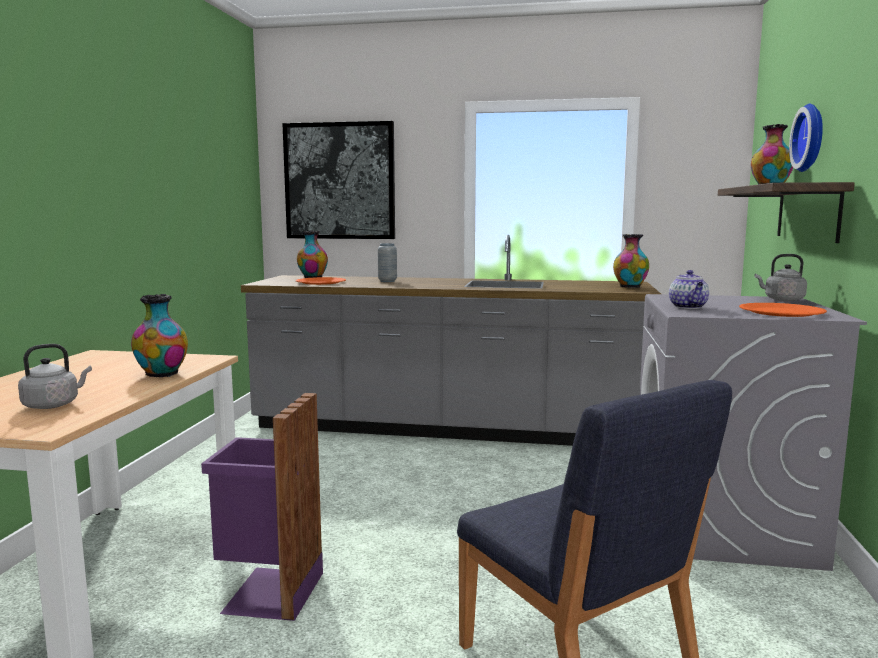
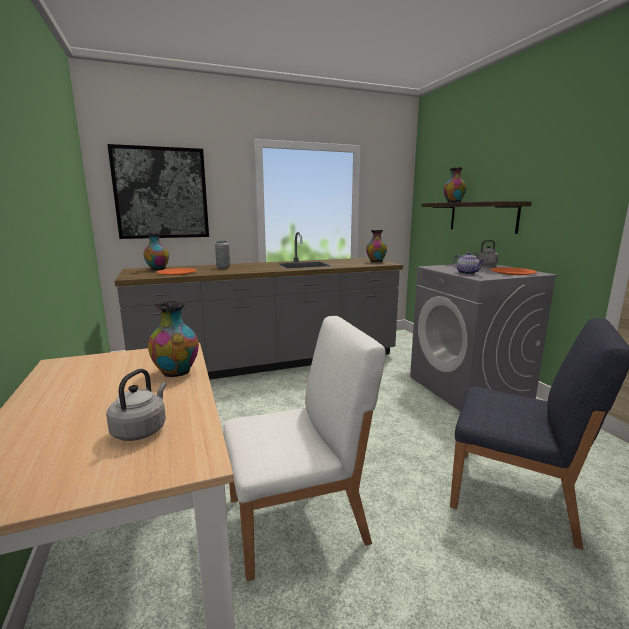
camera: 30 degrees left, 5 degrees up
(268, 592) = (298, 520): purple trash can -> white chair
(812, 138) = (484, 176): wall clock -> none

